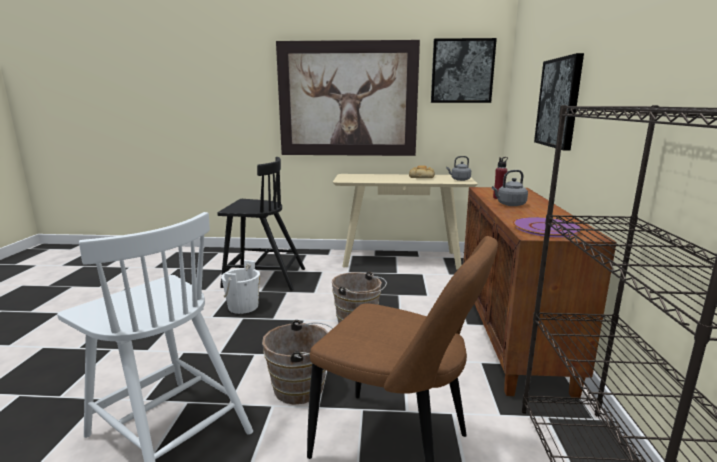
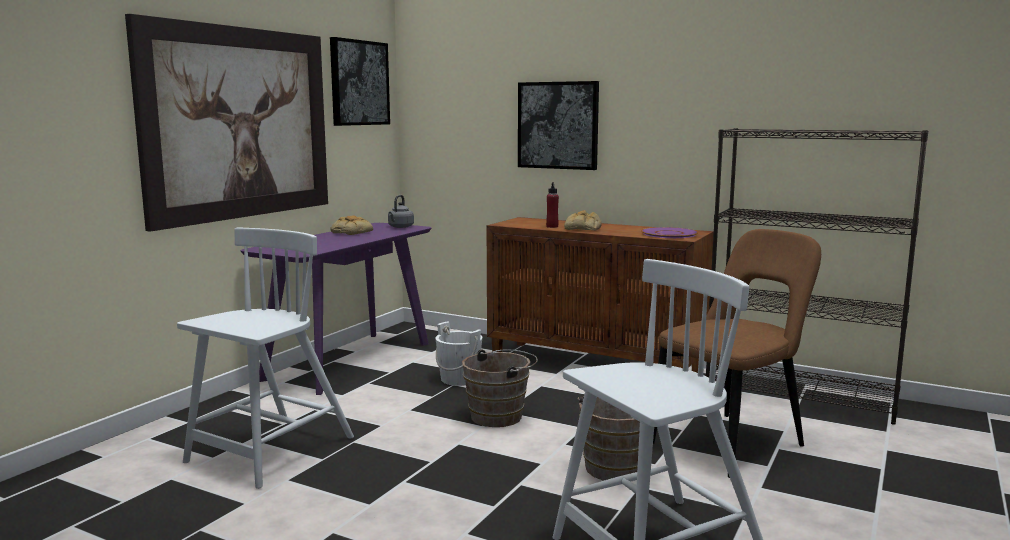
camera: 65 degrees left, 5 degrees down
(243, 307) = (365, 477): white bucket -> white bucket (459, 379)
(263, 278) = (269, 451): black chair -> white chair
(401, 259) = (349, 361): beige console table -> purple console table
(509, 204) = (583, 228): grey kettle -> bread

